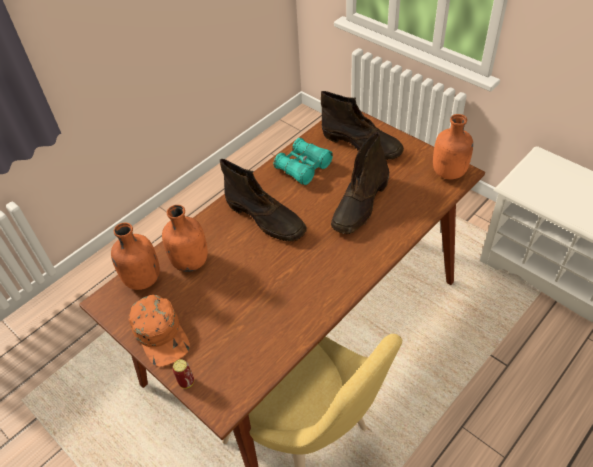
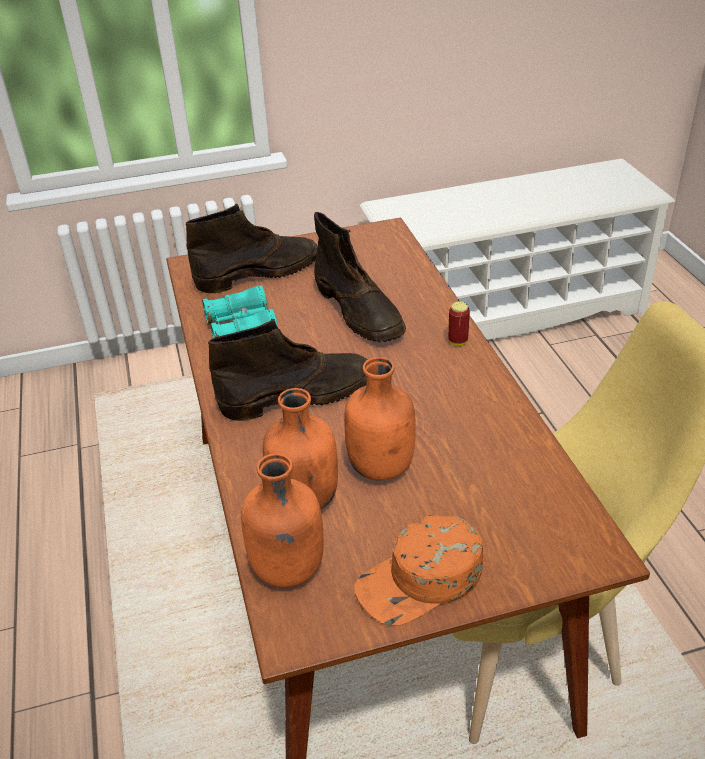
camera: 60 degrees left, 10 degrees down
(161, 334) = (421, 580): orange cap -> orange cap turned 150 degrees clockwise
(186, 382) = (533, 579): can -> can (458, 341)
(449, 173) = (378, 236): orange bottle -> orange bottle (382, 466)

